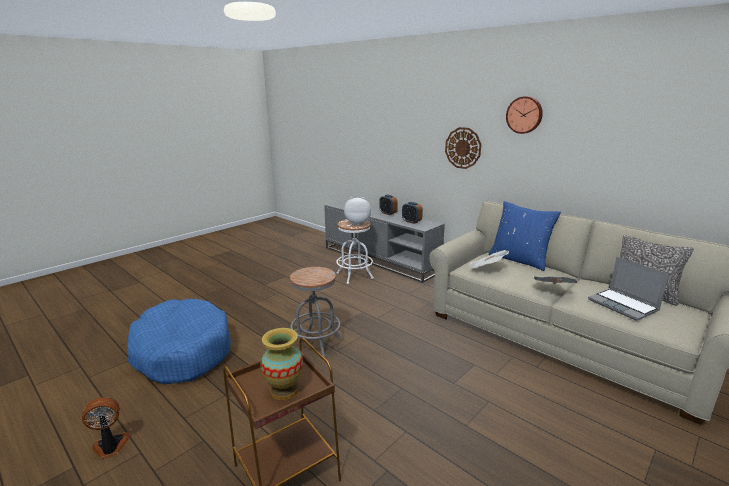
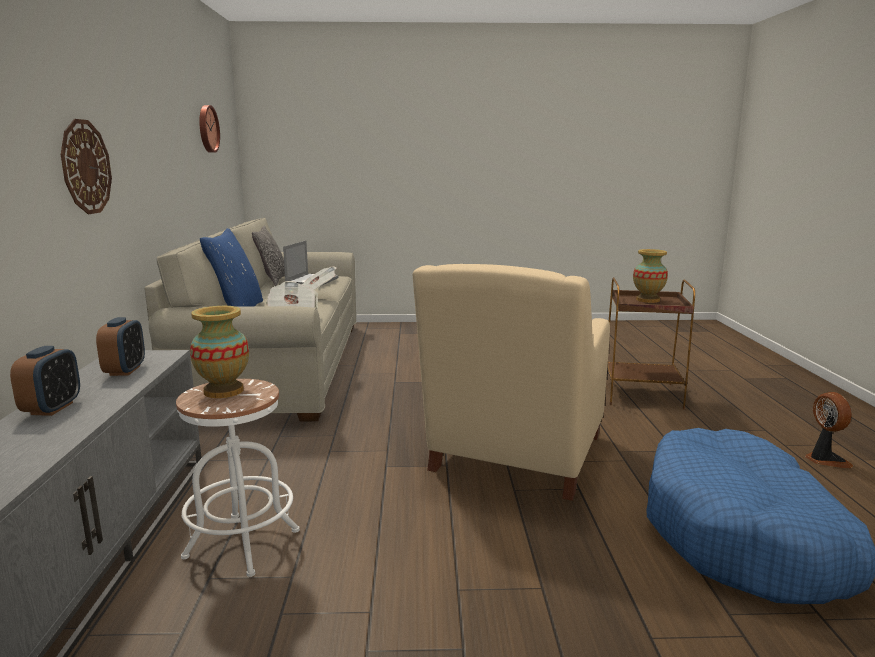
camera: 135 degrees left, 5 degrees down
(110, 447) = (824, 460): fan -> fan turned 120 degrees counterclockwise
(316, 343) = (514, 457): grey stool -> beige armchair
(357, 223) = (224, 391): plush toy -> vase
(524, 115) = (134, 97): wall clock -> wall clock (207, 129)

